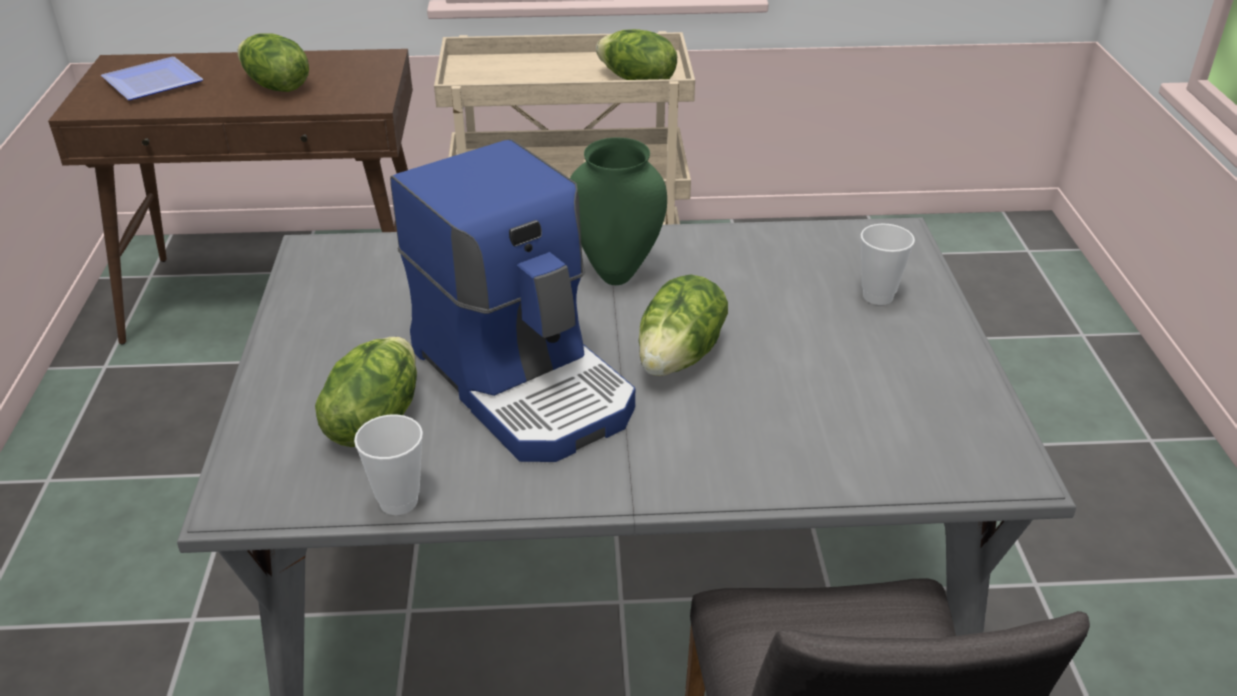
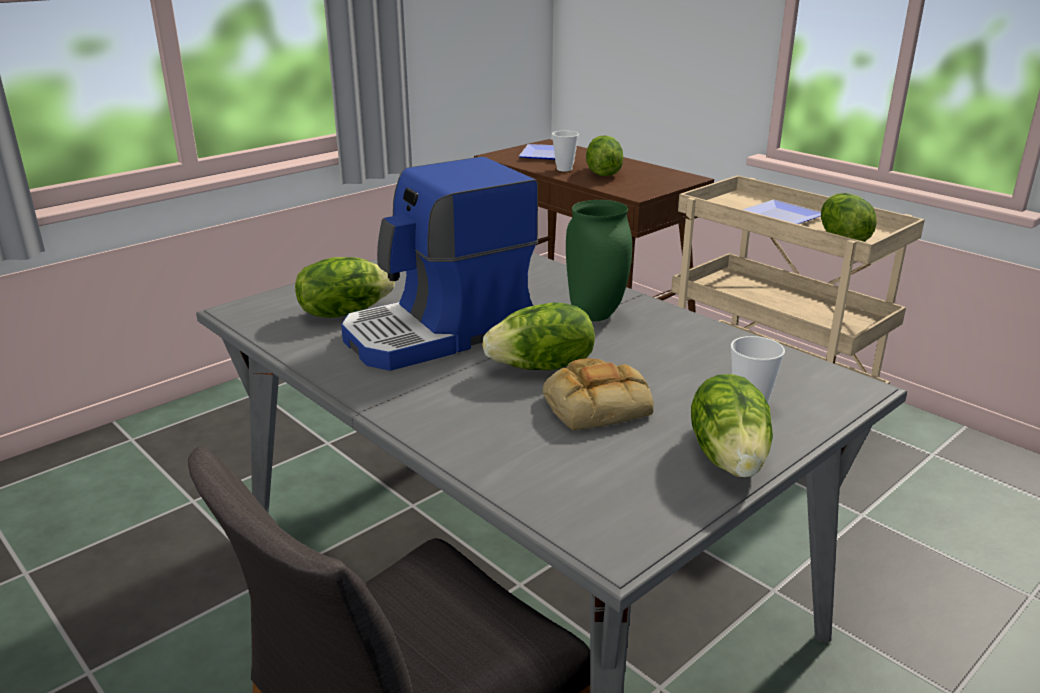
camera: 50 degrees right, 10 degrees down
(398, 501) = (284, 345): cup -> cup (564, 169)
(526, 380) = (440, 333): coffee machine -> coffee machine turned 45 degrees clockwise
(543, 74) = (779, 216): none -> plate
(787, 364) = (597, 405): none -> bread
(939, 347) = (730, 457): none -> lettuce

